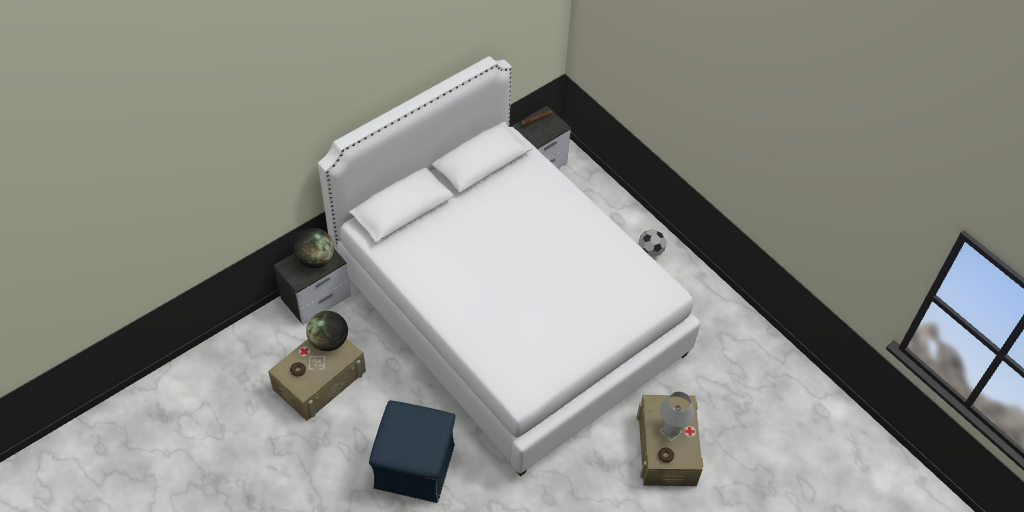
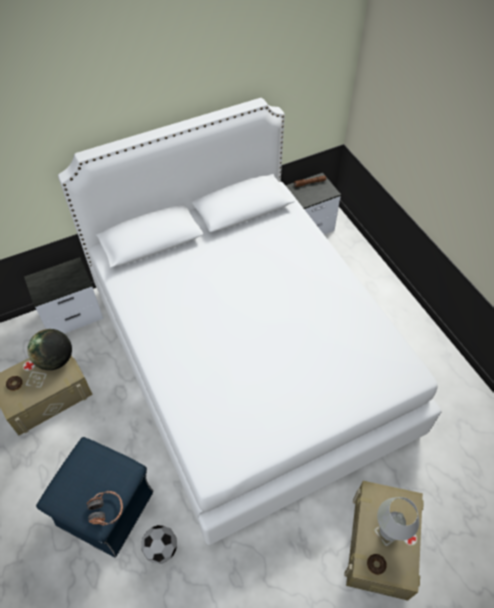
camera: 15 degrees right, 0 degrees up
(315, 260) = (64, 278): globe -> none
(434, 452) = (106, 510): none -> headphones
(650, 251) = (398, 322): football -> football (161, 548)

